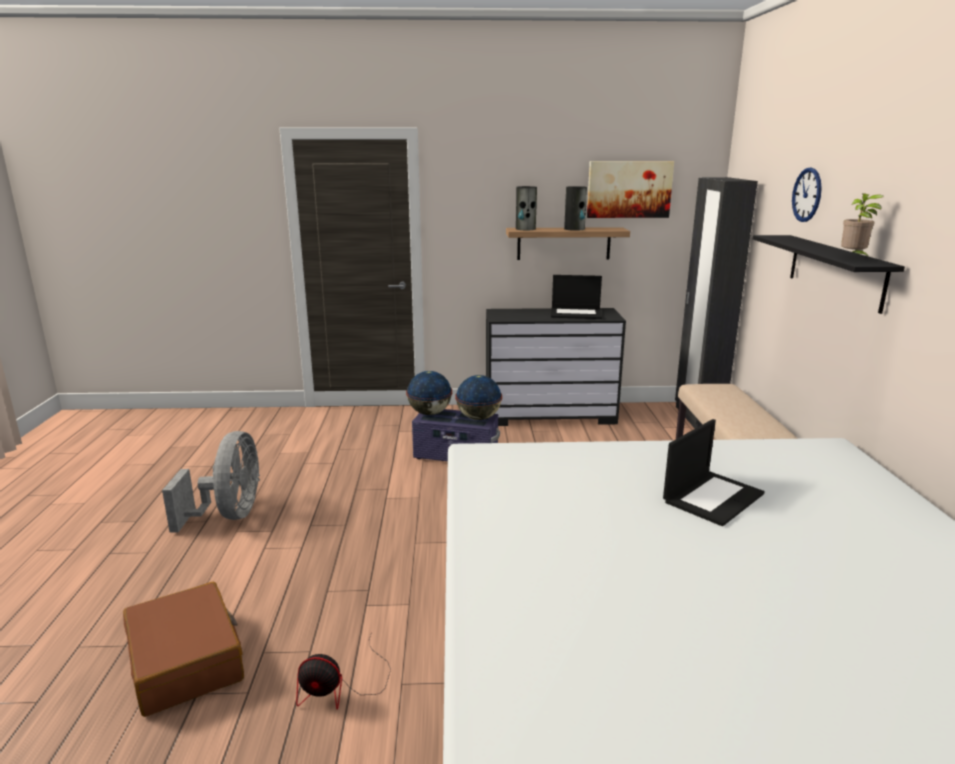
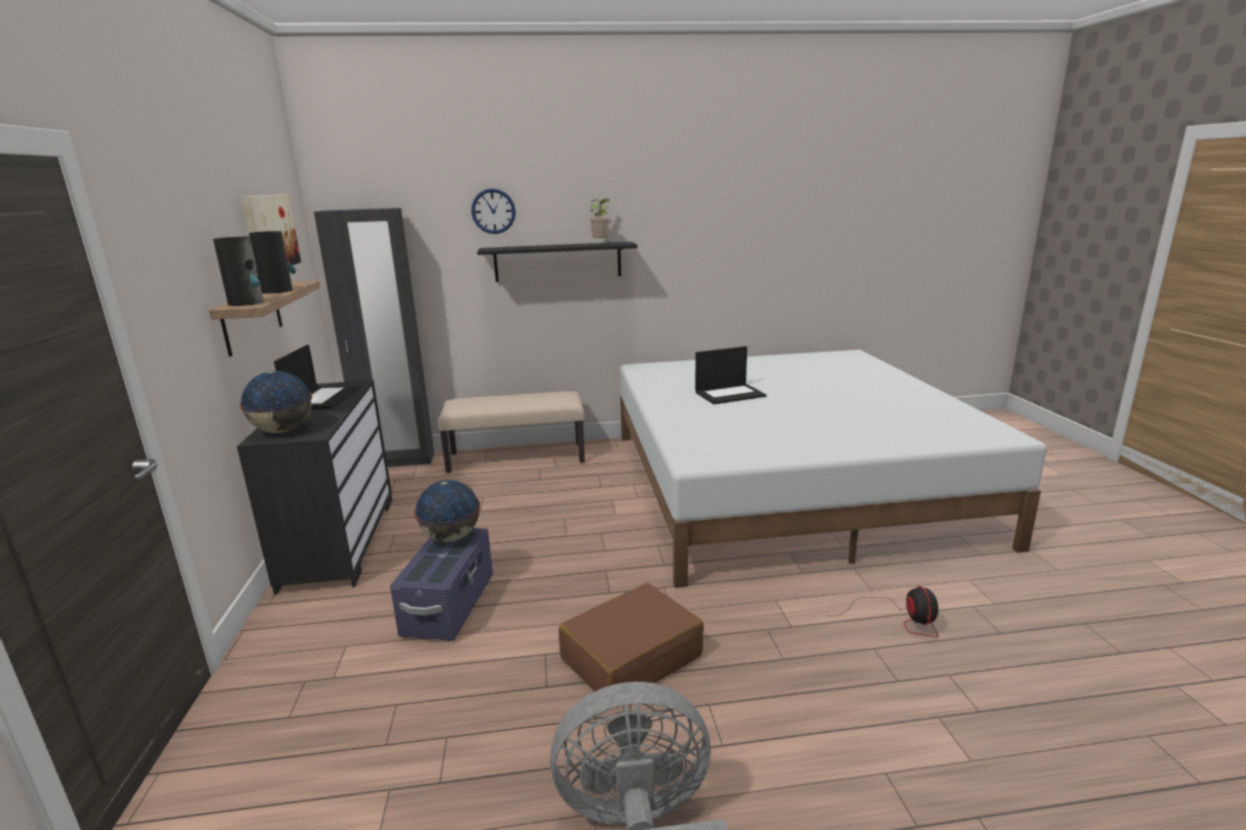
camera: 95 degrees left, 0 degrees up
(186, 660) = (951, 739): brown suitcase -> brown suitcase (631, 657)
(429, 413) = (421, 577): globe -> globe (283, 431)
(713, 497) = (730, 394): laptop -> laptop turned 120 degrees clockwise

